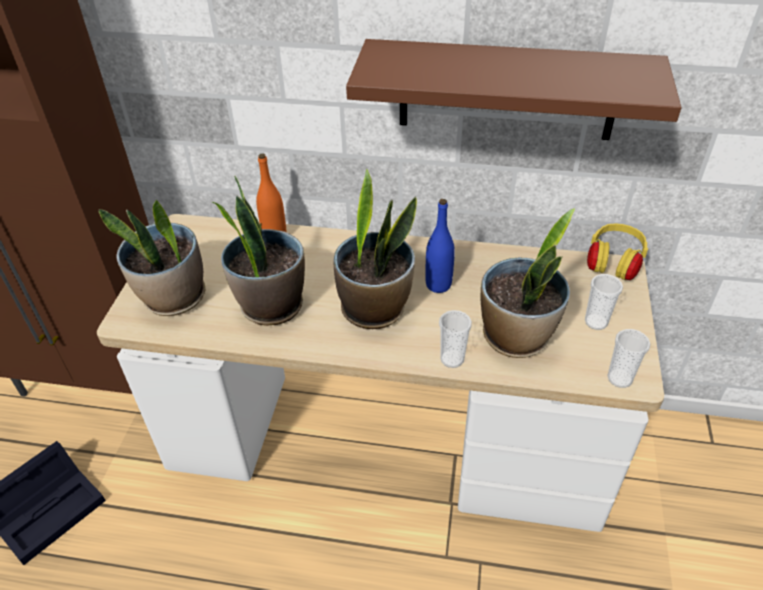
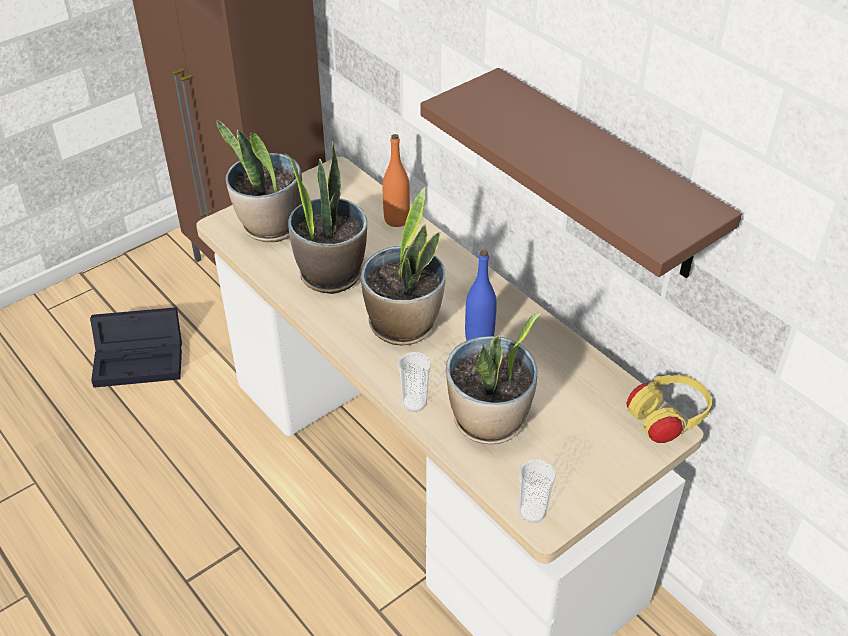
camera: 40 degrees right, 0 degrees up
(596, 322) = (576, 456): cup -> none

